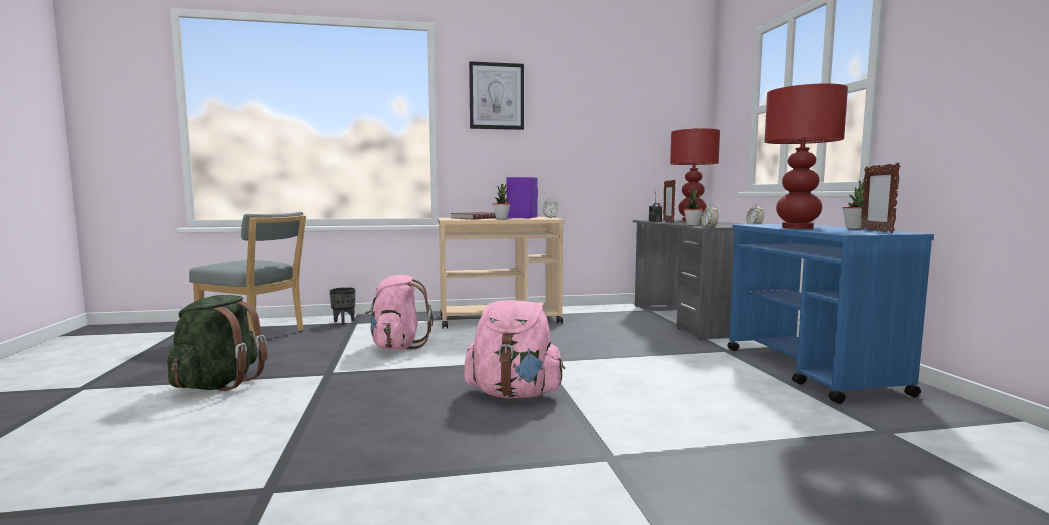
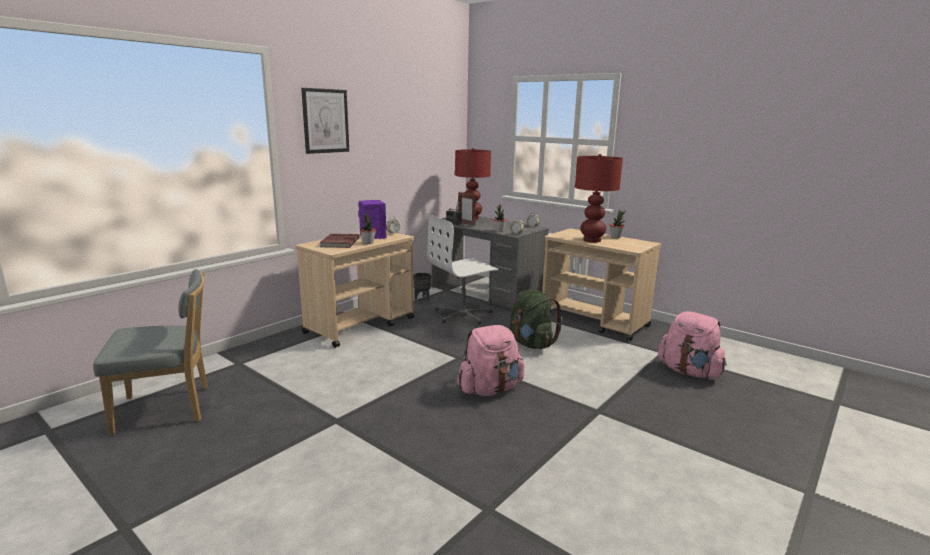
camera: 40 degrees left, 10 degrees up
(219, 384) = (265, 465): green backpack -> green backpack (531, 344)
(344, 322) = (226, 365): black planter -> black planter (422, 298)
(397, 346) = (335, 377): pink backpack -> pink backpack (689, 372)
(624, 331) = (463, 314): none -> white office chair
(811, 371) = (594, 321): blue cart -> beige cart
(876, 231) = (635, 242): picture frame -> none

